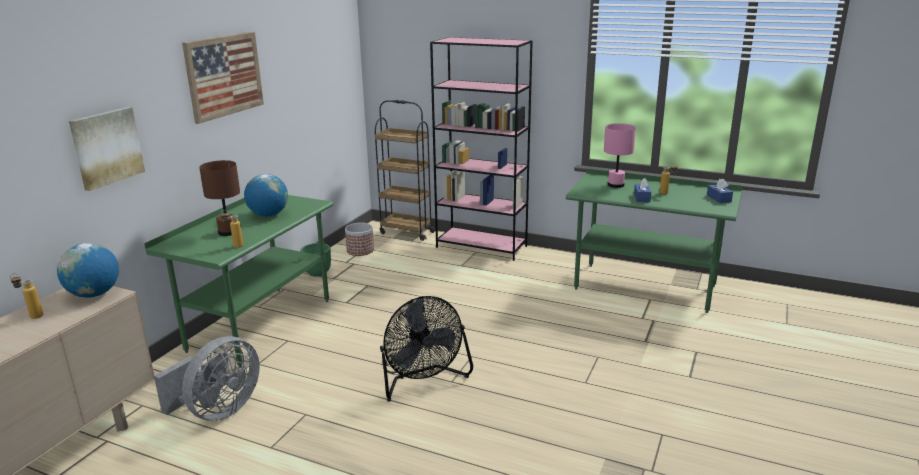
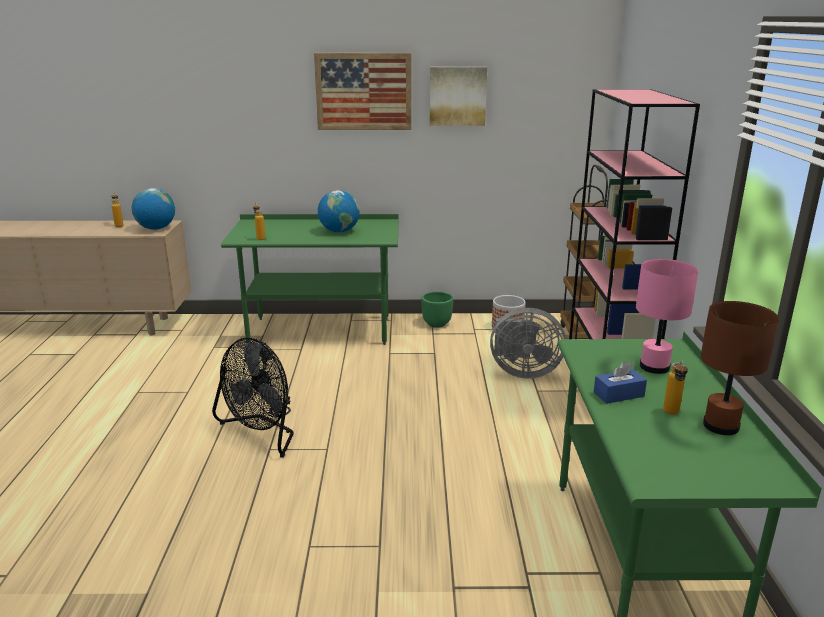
camera: 65 degrees right, 0 degrees up
(106, 147) = (221, 127): picture -> picture (457, 96)
(218, 411) = (182, 357): grey fan -> grey fan (522, 372)
(228, 232) = (289, 230): brown table lamp -> brown table lamp (721, 426)
(719, 198) = (719, 471): blue tissue box -> none

